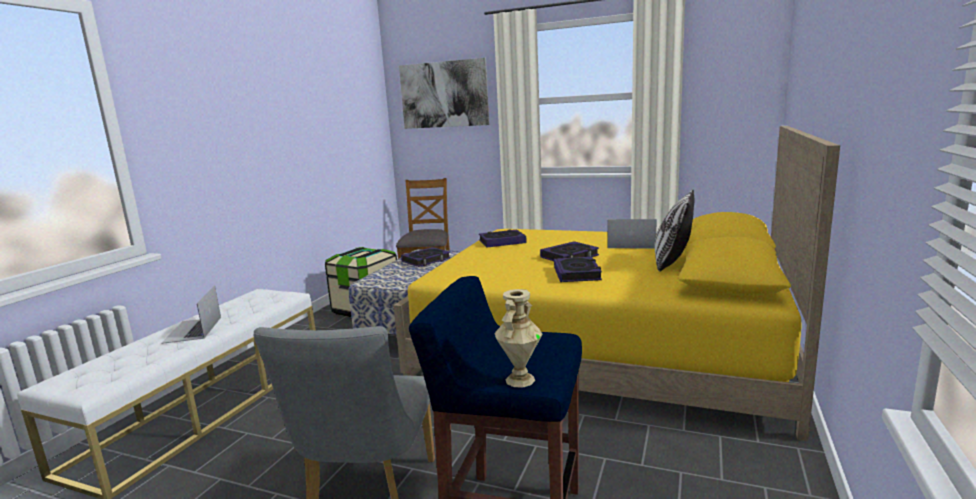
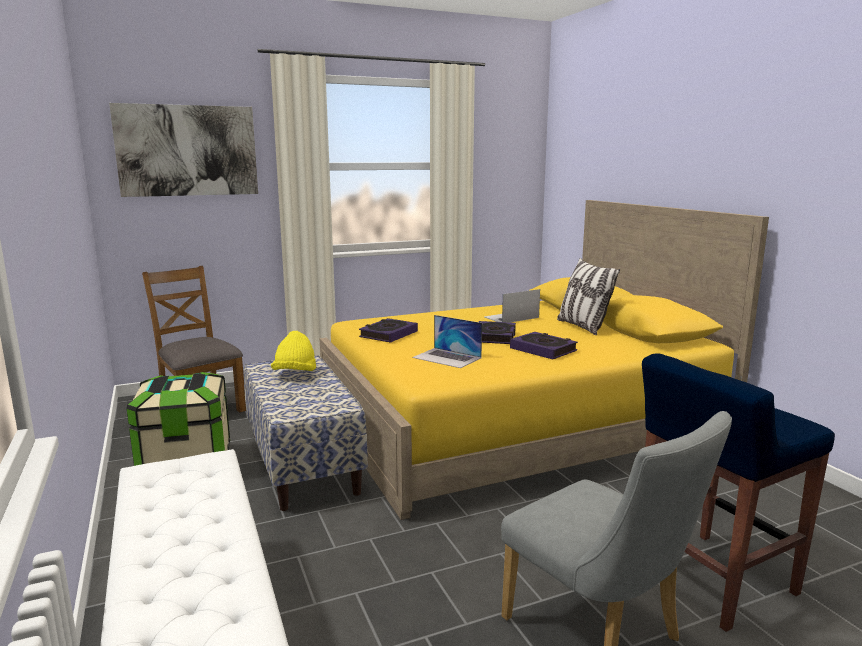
camera: 45 degrees left, 0 degrees up
(193, 330) = (189, 547): laptop -> laptop (447, 357)
(426, 260) = (295, 374): book -> yellow hat
(519, 379) = (793, 428): beige vase -> none

